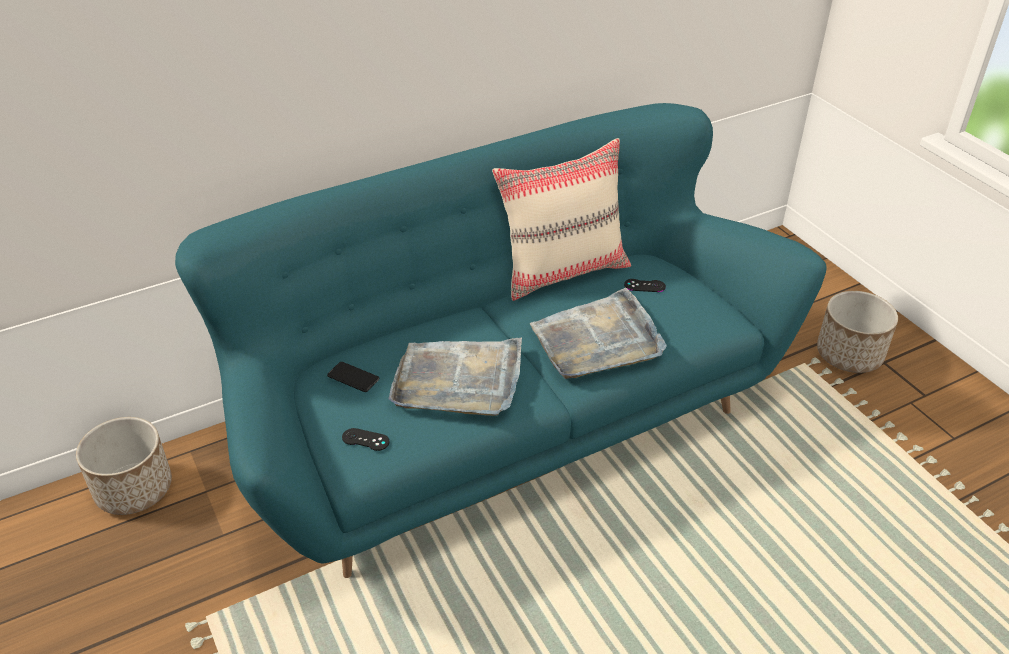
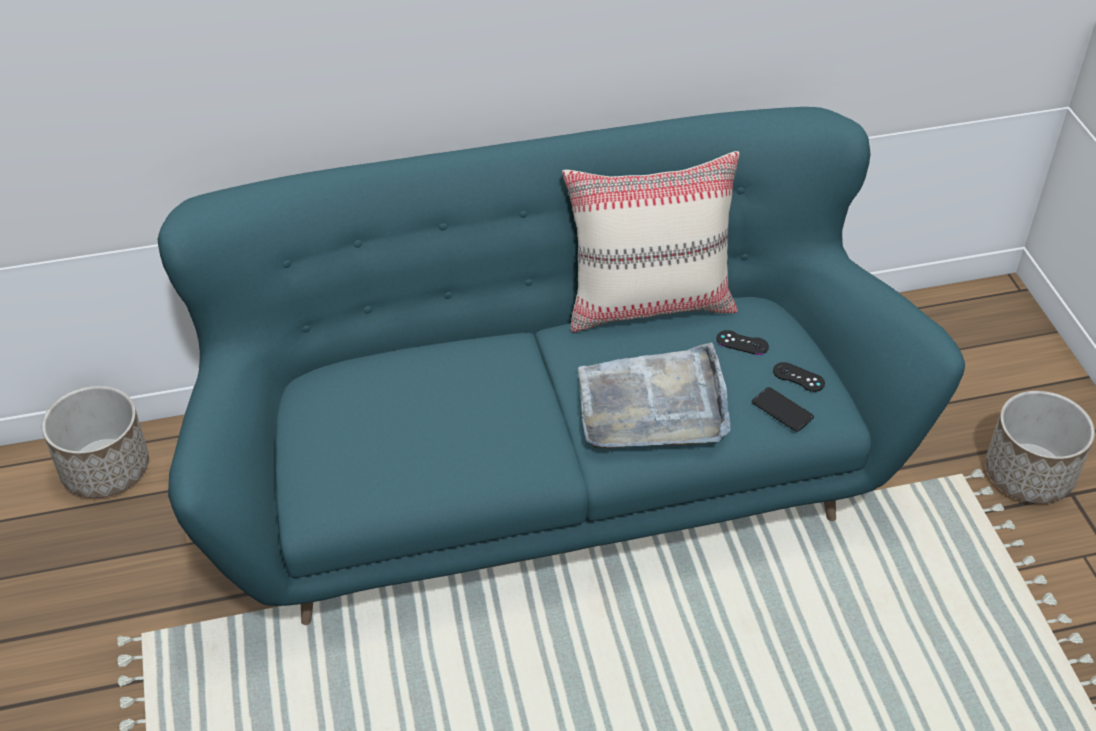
camera: 15 degrees right, 5 degrees up
(353, 377) = (349, 396): phone -> phone (782, 410)
(365, 439) = (337, 476): black game controller -> black game controller (798, 377)
(458, 380) = (468, 424): grey tray -> none

